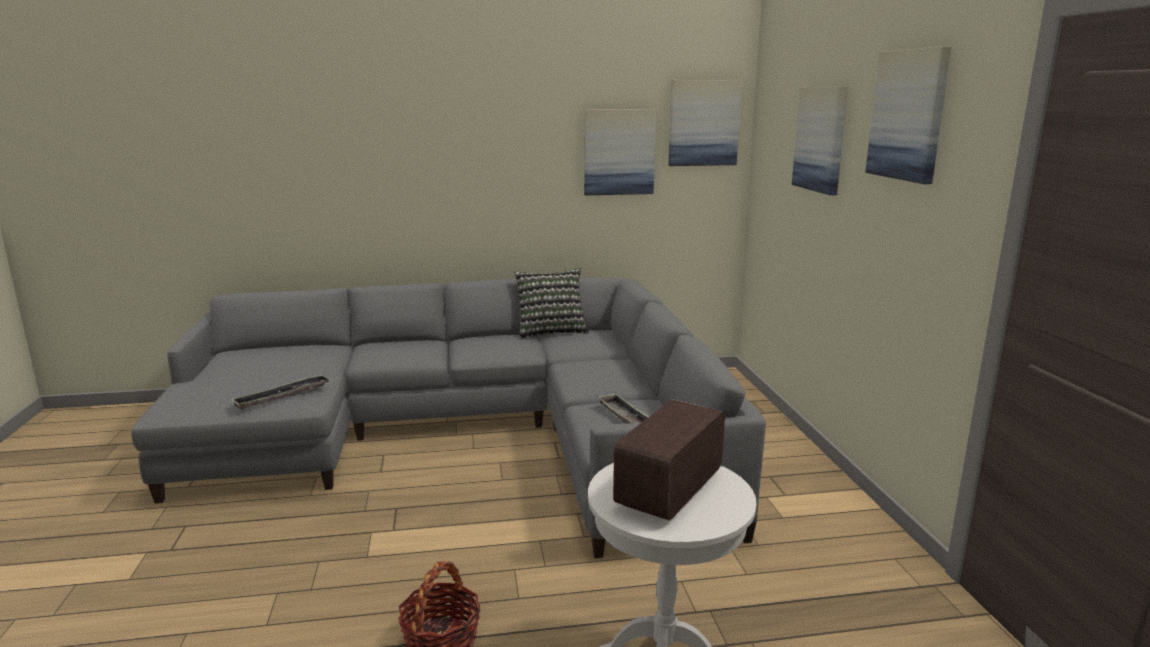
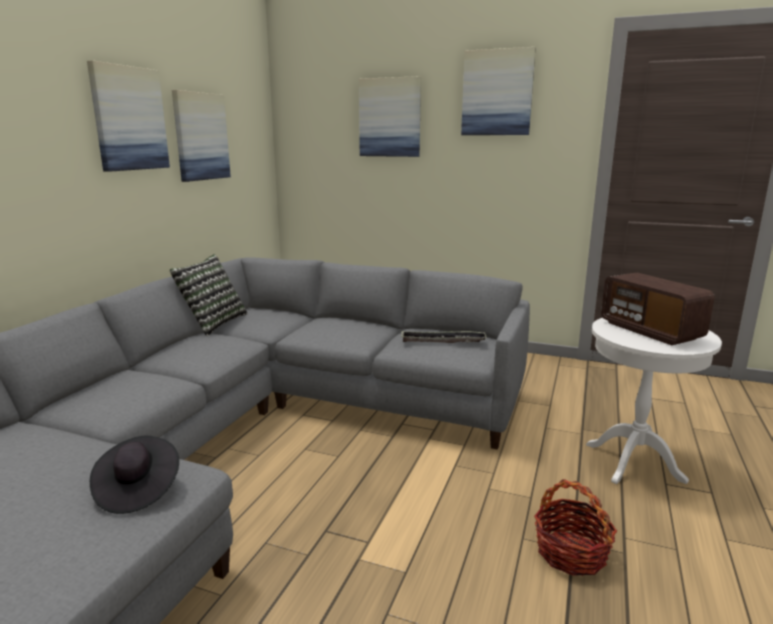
camera: 60 degrees left, 0 degrees up
(282, 396) = (137, 489): tray -> black hat
(703, 123) = (248, 111): picture -> picture (129, 119)

